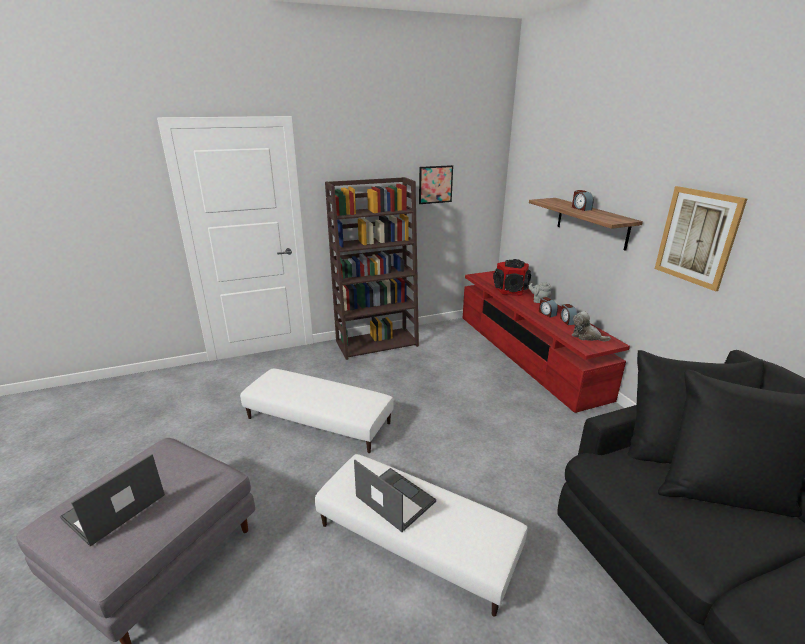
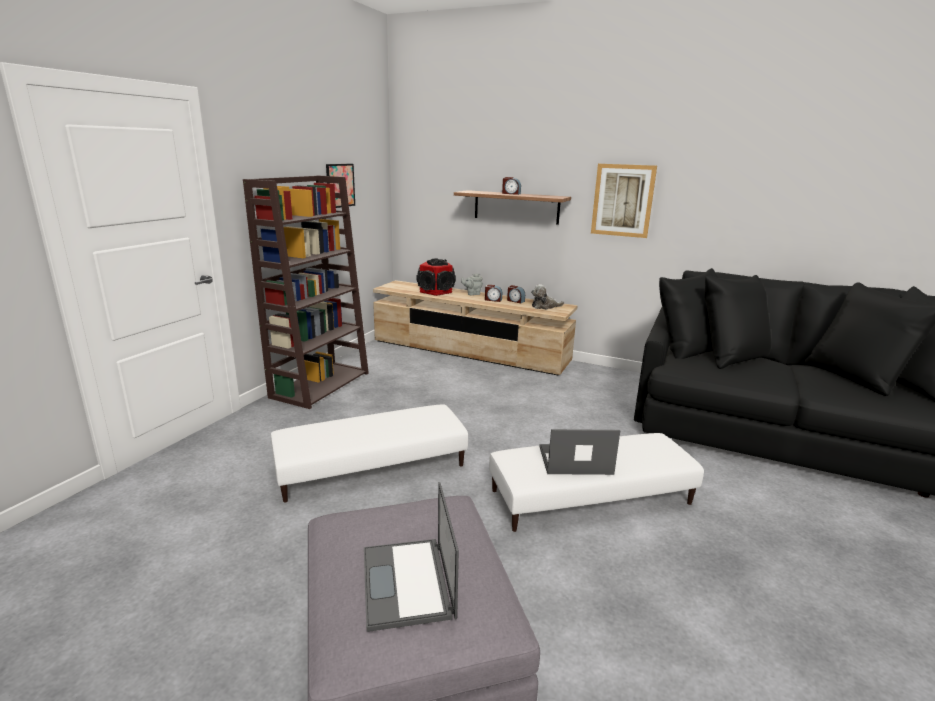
camera: 45 degrees left, 5 degrees down
(526, 354) = (469, 350): red tv stand -> beige tv stand

